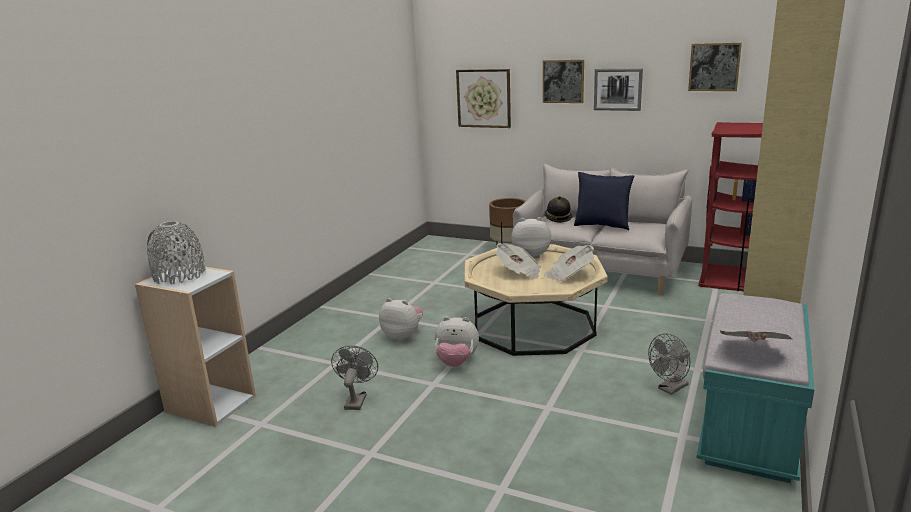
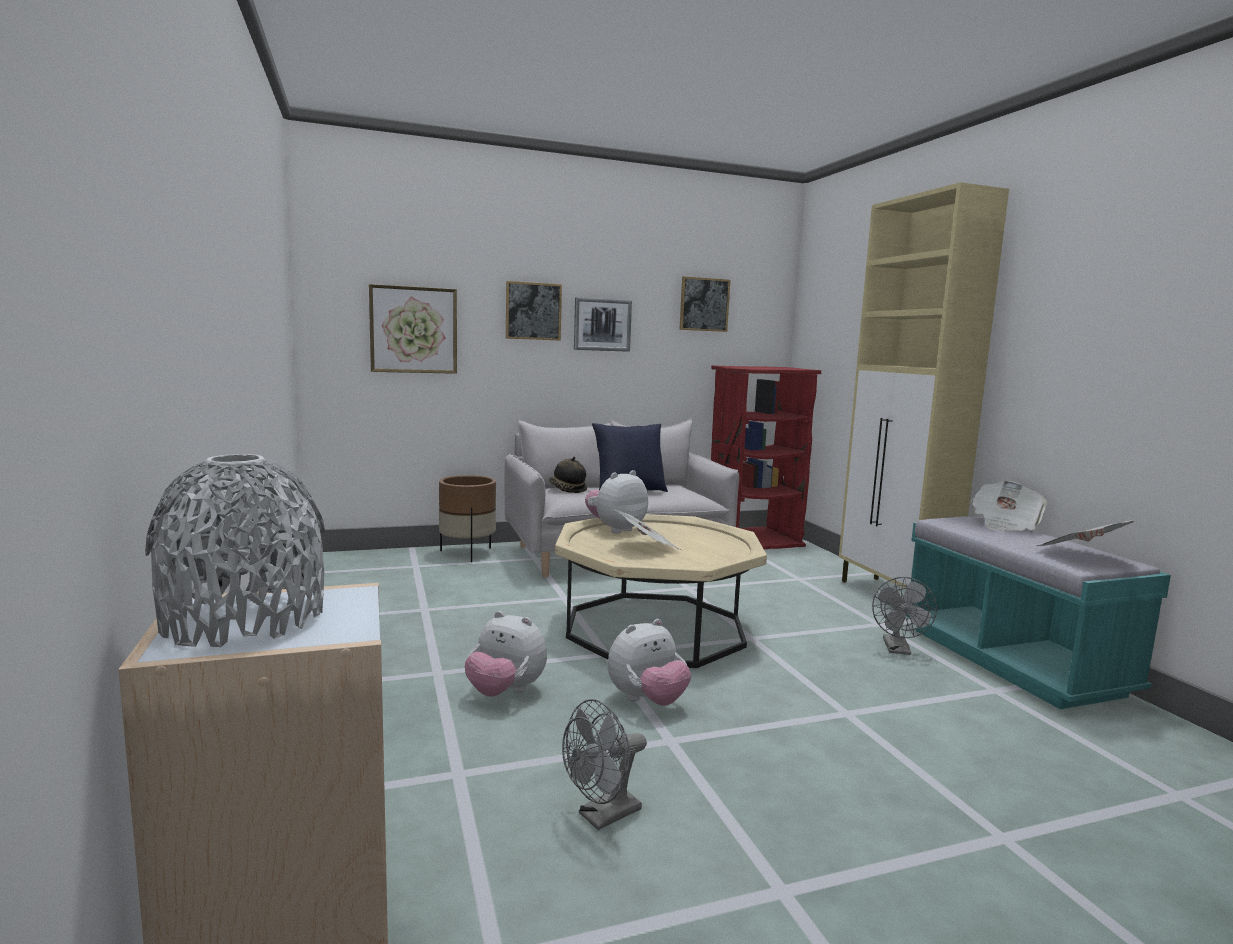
camera: 45 degrees left, 10 degrees down
(356, 400) = (602, 816): grey fan -> grey fan turned 90 degrees counterclockwise
(403, 336) = (505, 692): plush toy -> plush toy turned 135 degrees counterclockwise
(568, 275) = (706, 540): newspaper -> newspaper (1005, 525)

